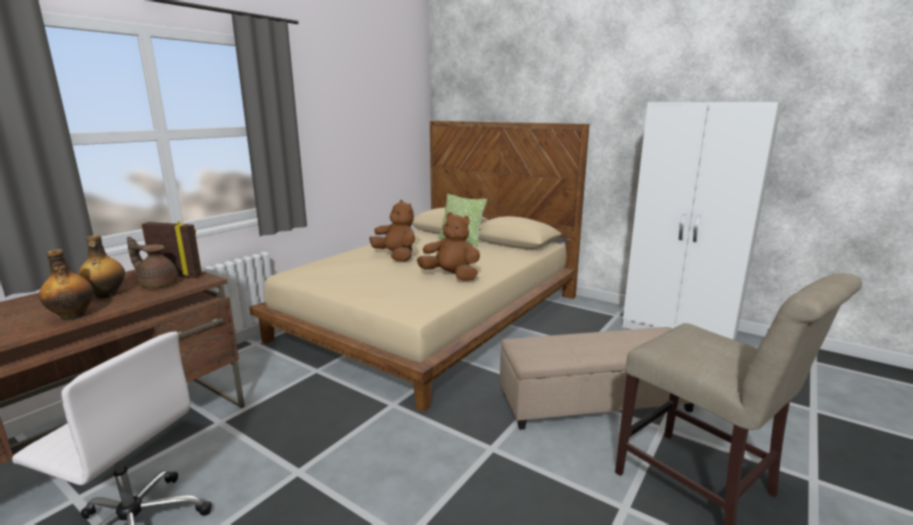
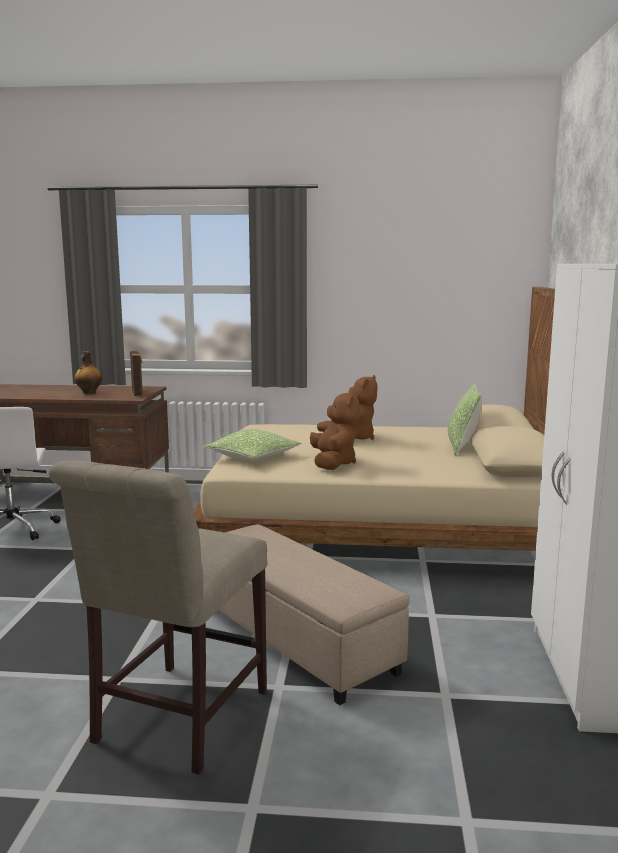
camera: 60 degrees right, 5 degrees down
(73, 316) = (54, 396): bottle -> none
(157, 284) = (116, 394): brown teapot -> none
(392, 294) = (253, 457): none -> pillow

